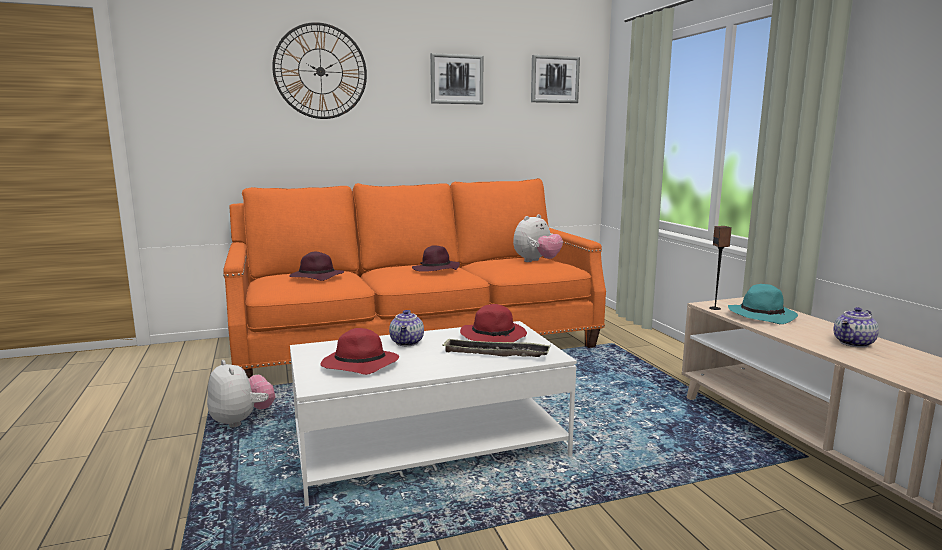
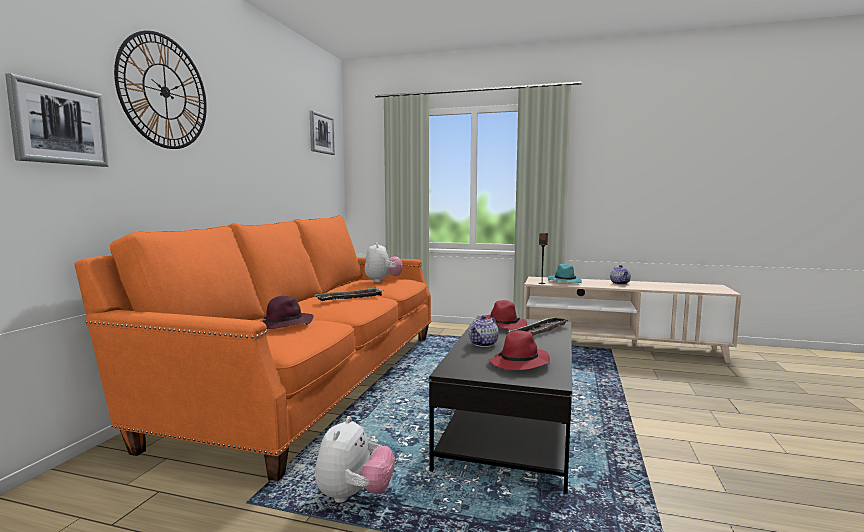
camera: 55 degrees left, 5 degrees down
(242, 420) = (354, 496): plush toy -> plush toy turned 105 degrees clockwise
(407, 342) = (484, 344): teapot -> teapot turned 90 degrees clockwise
(430, 446) = (510, 424): white coffee table -> black coffee table
(436, 270) = (350, 298): purple hat -> tray
(456, 79) = (269, 123): picture -> picture (59, 124)

